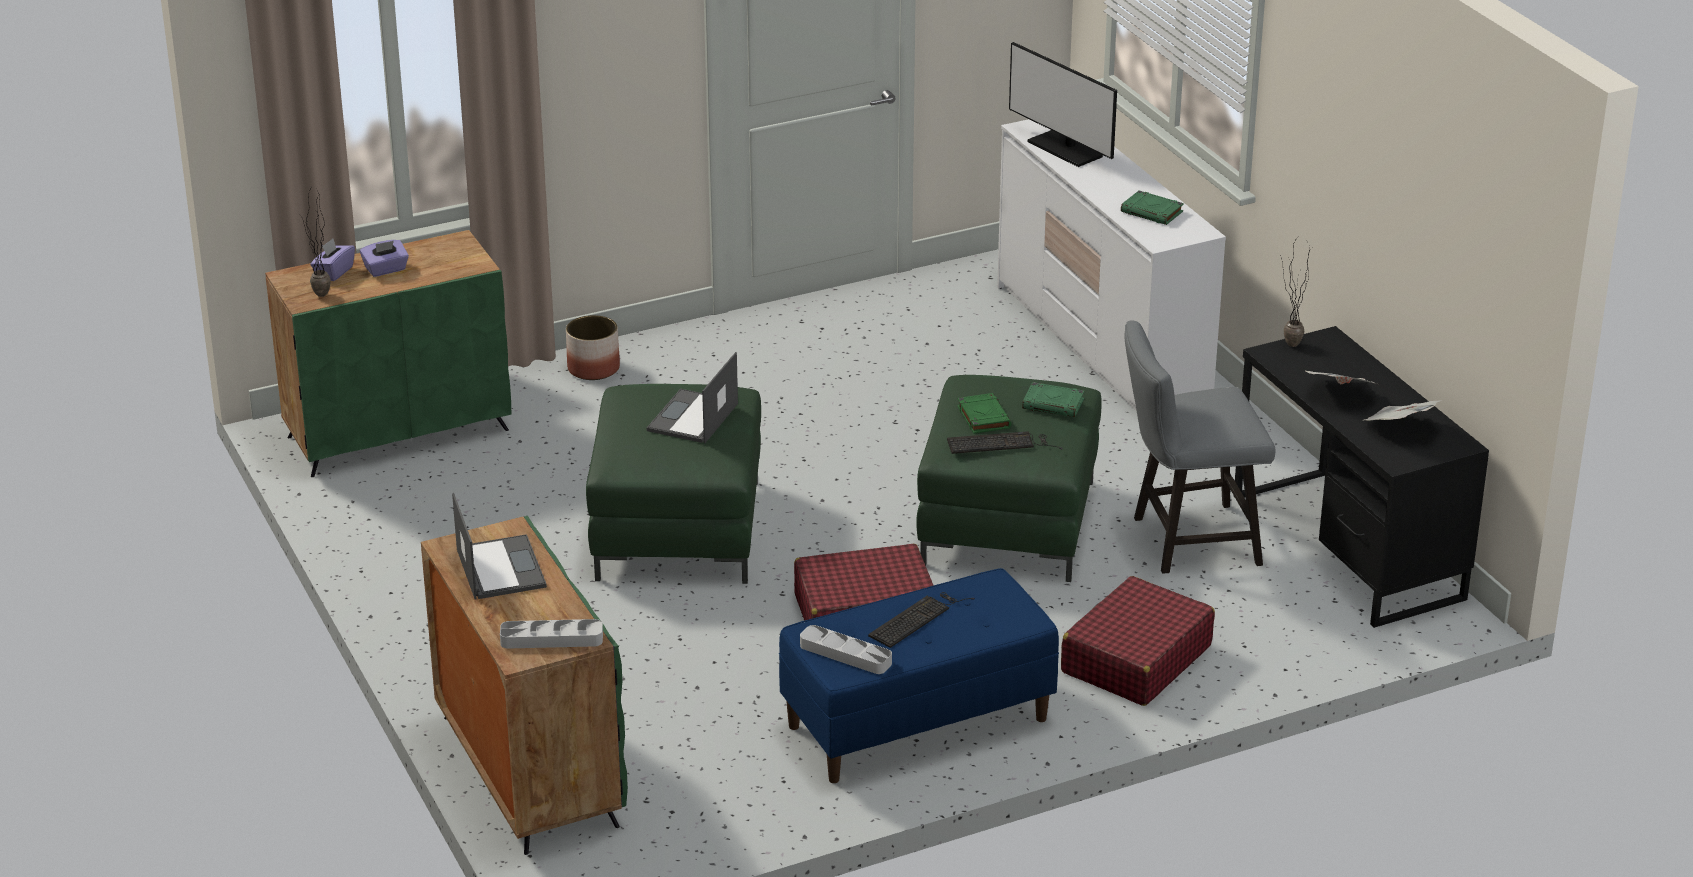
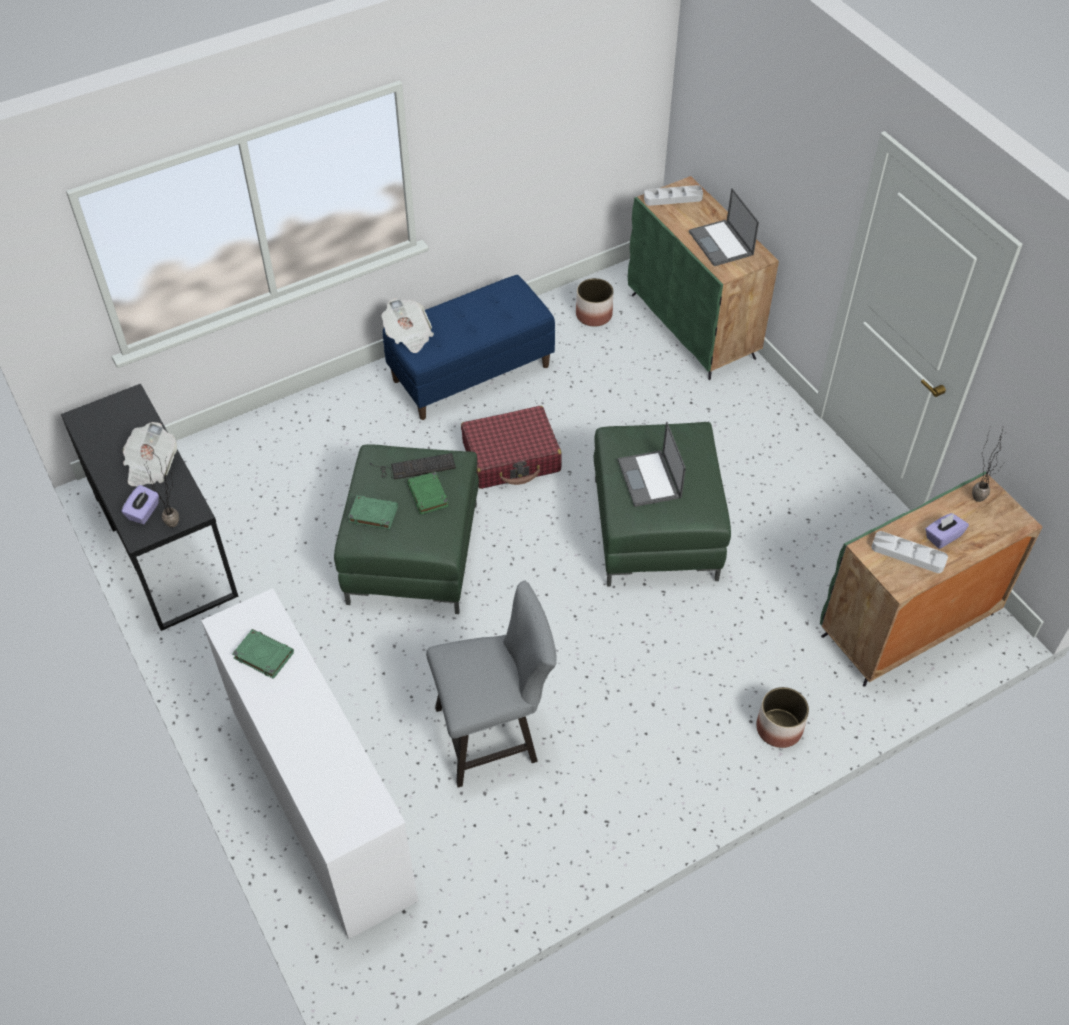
camera: 175 degrees right, 20 degrees up
(334, 272) = (984, 530): purple tissue box -> purple tissue box (144, 512)
(692, 418) = (650, 479): laptop -> laptop turned 150 degrees clockwise
(694, 798) = (594, 315): none -> planter
(845, 654) = (511, 298): grey tray -> grey tray (908, 554)
(918, 618) = (469, 327): keyboard -> none
(1065, 149) = (338, 771): monitor -> none
(1135, 659) = (333, 430): red suitcase -> none
(1186, 541) = (282, 543): grey chair -> grey chair (494, 734)
(1399, 428) = (118, 432): newspaper -> newspaper (408, 335)

